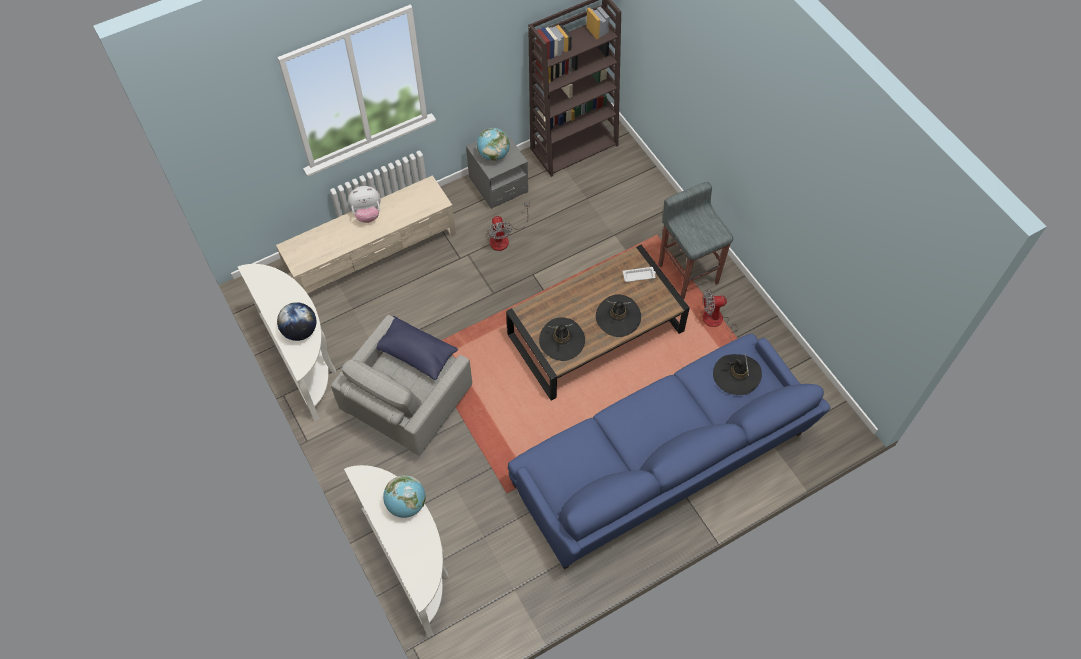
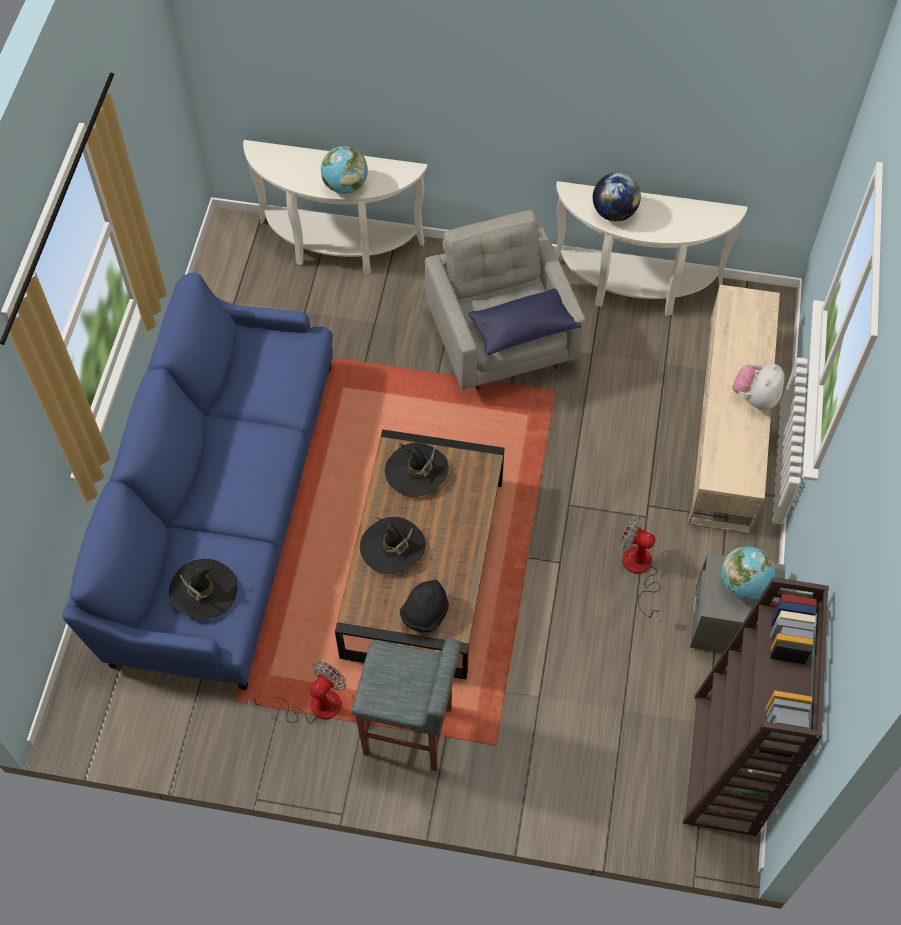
camera: 130 degrees right, 0 degrees up
(639, 275) = (425, 613): white tray -> black hat

